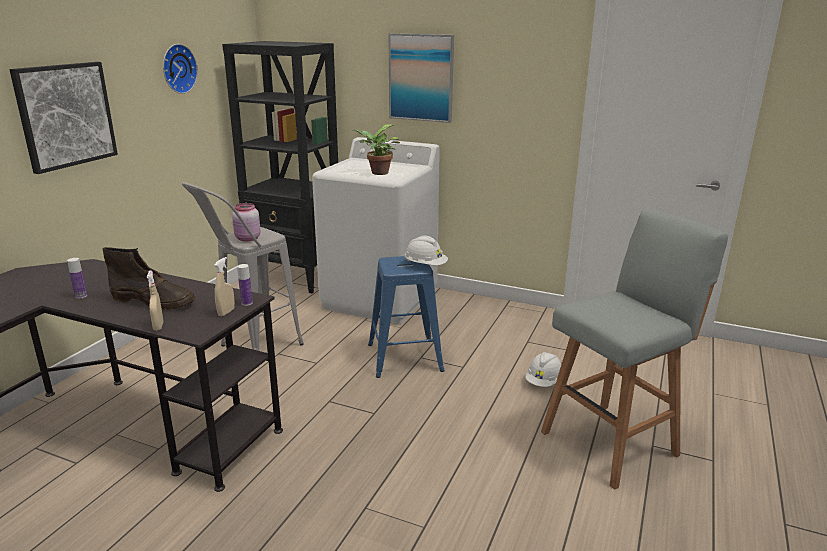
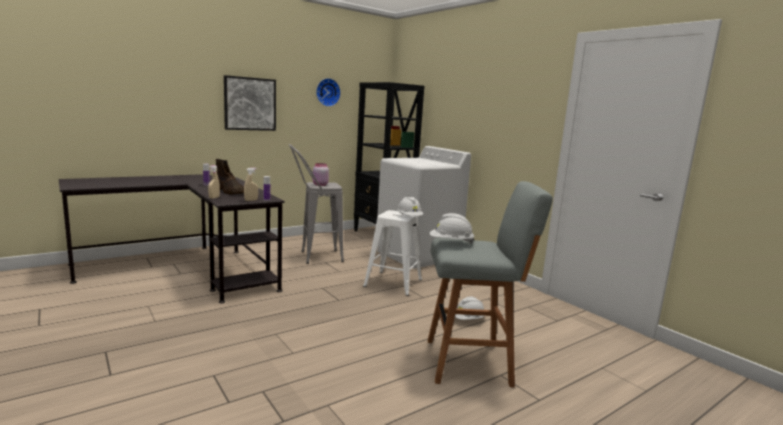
camera: 30 degrees right, 10 degrees down
(377, 173) = (417, 162): potted plant -> none
(405, 356) = (394, 283): blue stool -> white stool
(421, 77) = (468, 107): picture -> none
(598, 313) = (450, 243): none -> white hard hat

